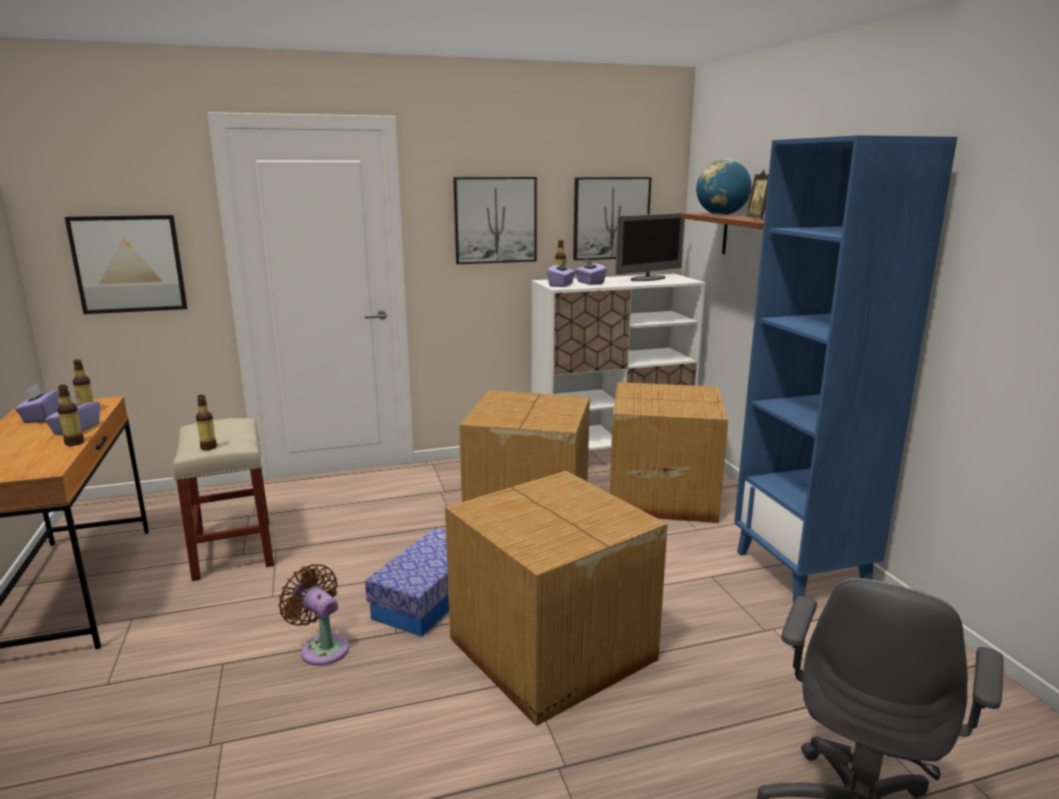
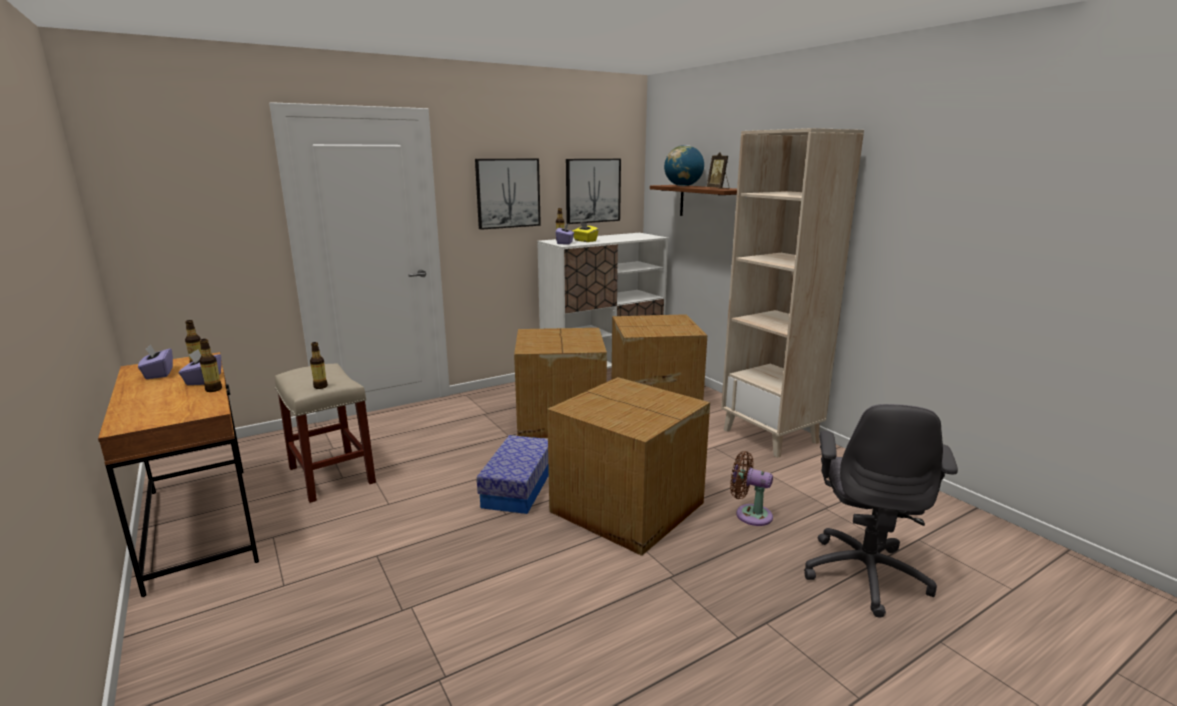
camera: 15 degrees left, 0 degrees up
(129, 264) = (199, 236): picture -> none
(322, 647) = (452, 532): brown fan -> brown fan (749, 514)
(589, 283) = (585, 241): purple tissue box -> yellow tissue box
(648, 279) = (624, 236): monitor -> none
(802, 571) = (771, 436): blue bookcase -> beige bookcase

